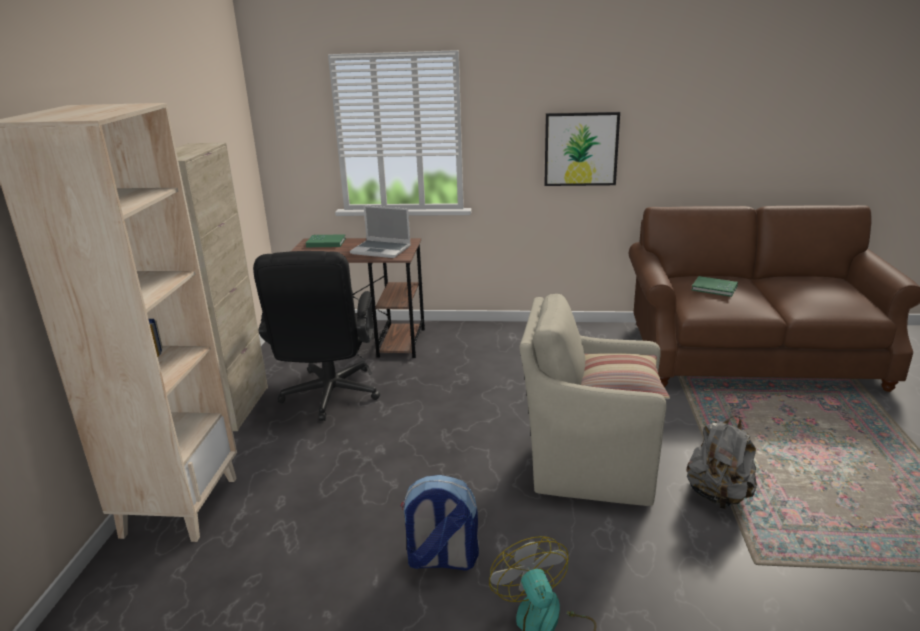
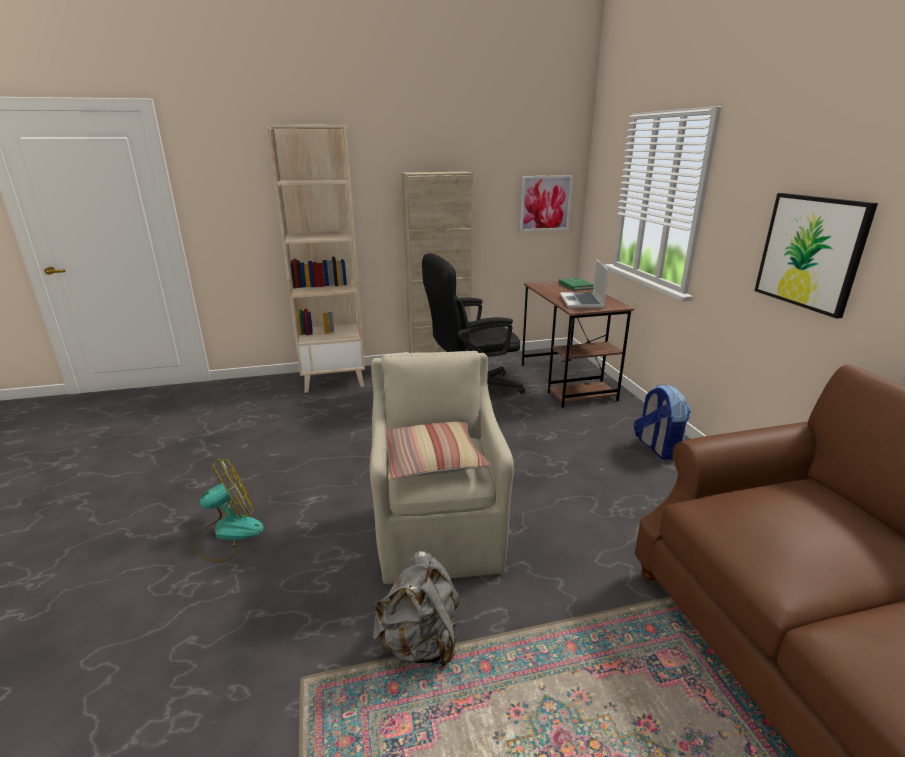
camera: 70 degrees right, 0 degrees up
(238, 164) = (545, 203): none -> picture
(441, 560) = (294, 475): backpack -> backpack (657, 448)
(714, 288) = (793, 514): green book -> none

